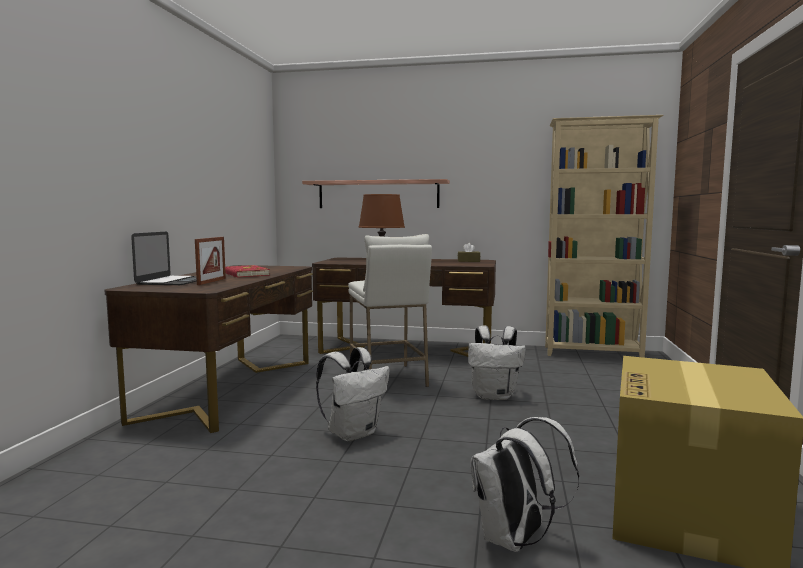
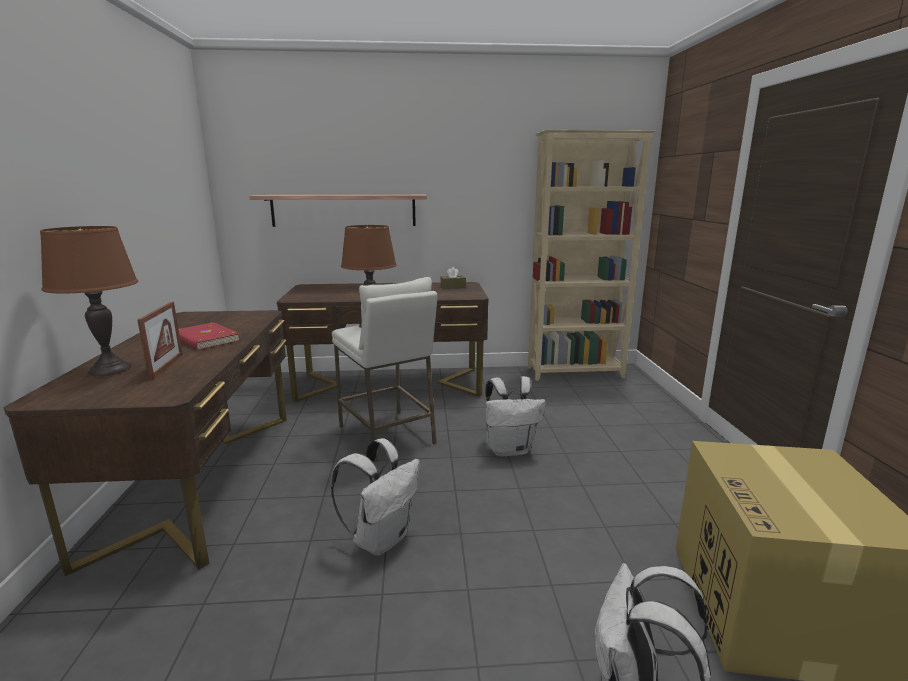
camera: 15 degrees left, 10 degrees up
(174, 281) = (110, 369): laptop -> brown table lamp

